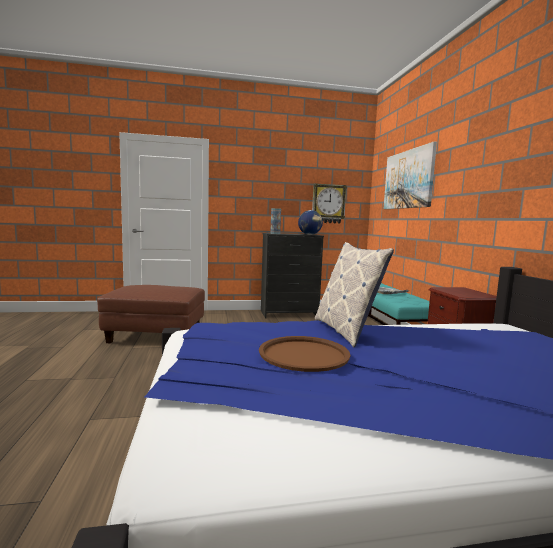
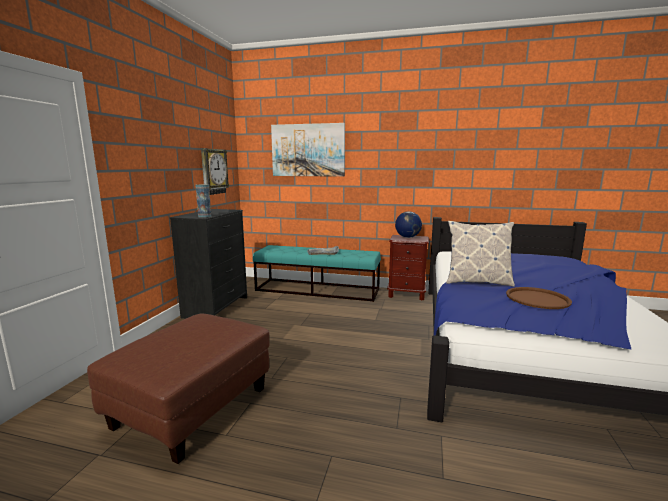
camera: 65 degrees left, 5 degrees up
(310, 234) = (226, 211): globe -> globe (407, 237)

